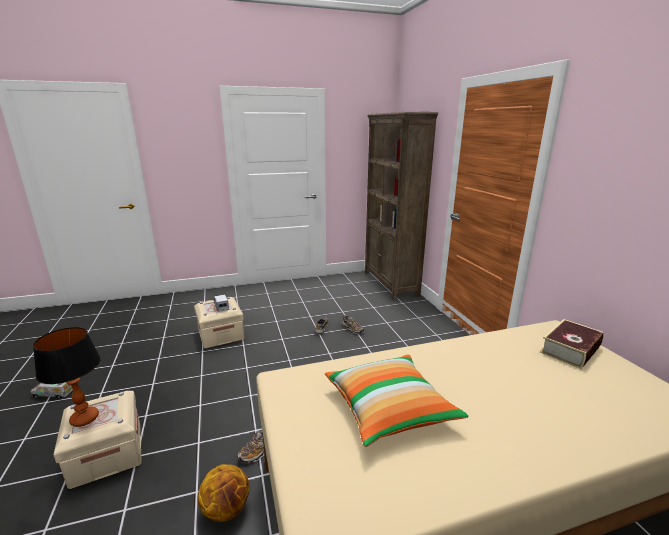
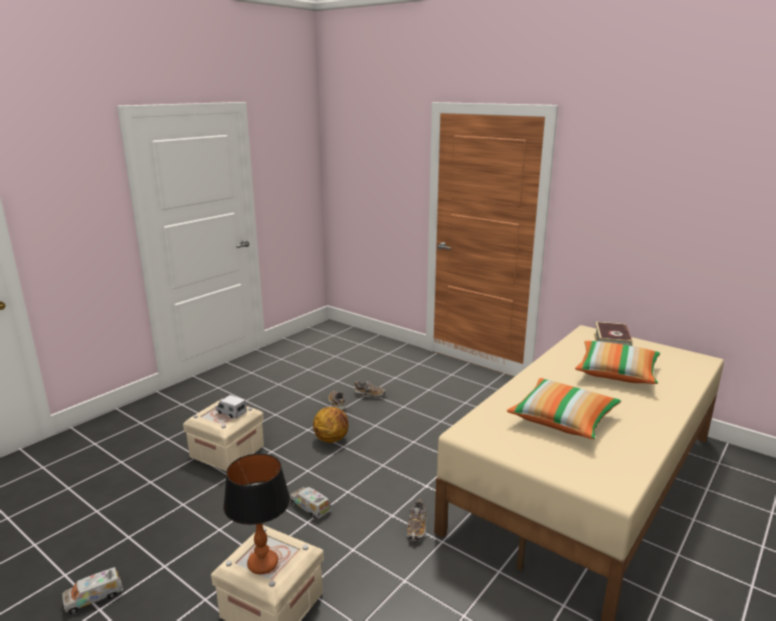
camera: 35 degrees left, 0 degrees up
(215, 395) = (310, 507): none -> toy truck
(227, 509) = (446, 576): basketball -> basketball (332, 439)
(390, 283) = (351, 335): brown bookcase -> none
(531, 384) = (616, 373): none -> pillow

